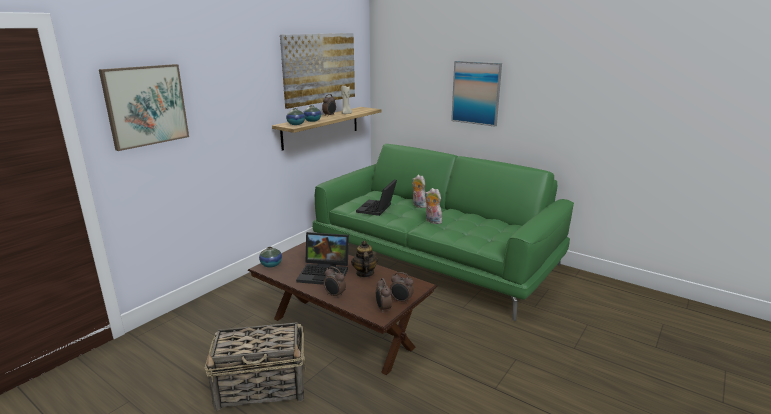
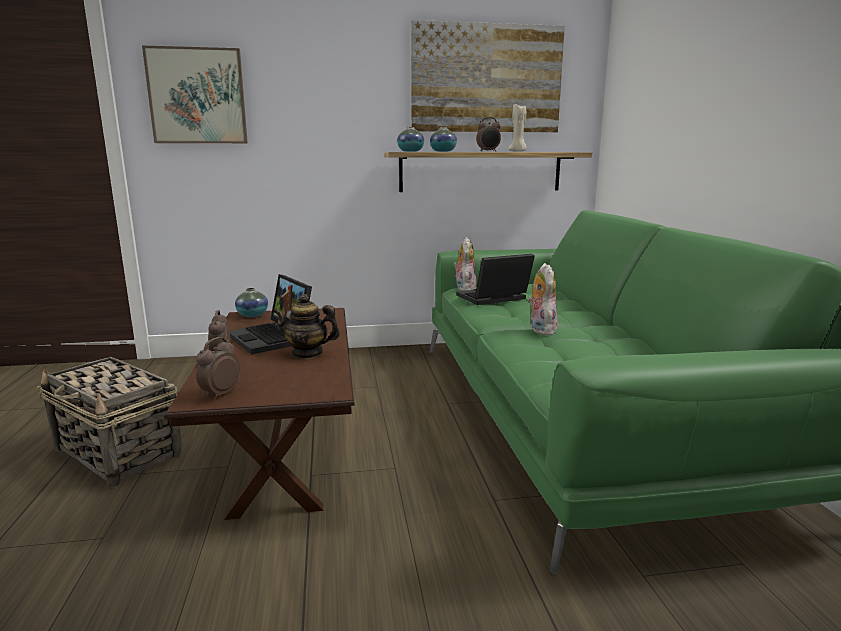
camera: 45 degrees right, 5 degrees down
(364, 273) = (307, 353): teapot -> teapot turned 120 degrees counterclockwise
(401, 301) = (260, 396): alarm clock -> none
(418, 205) = (566, 309): plush toy -> plush toy (464, 288)
(476, 93) = (735, 97): picture -> none

